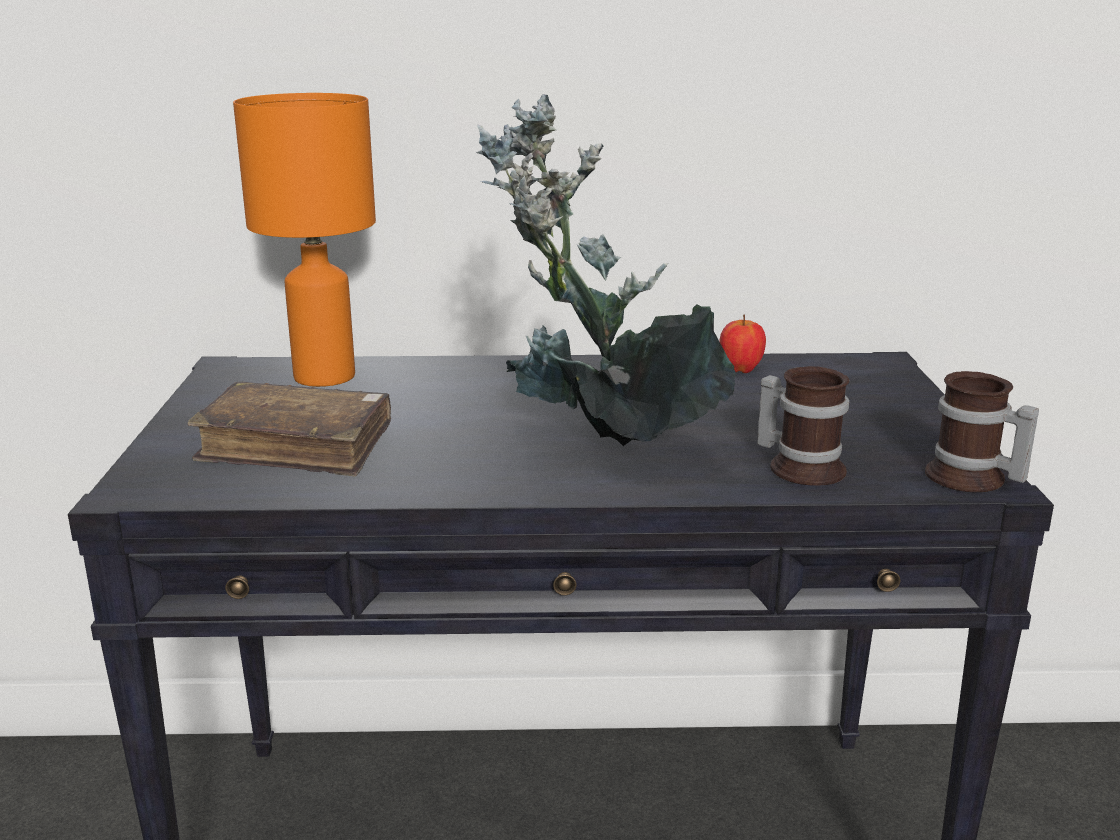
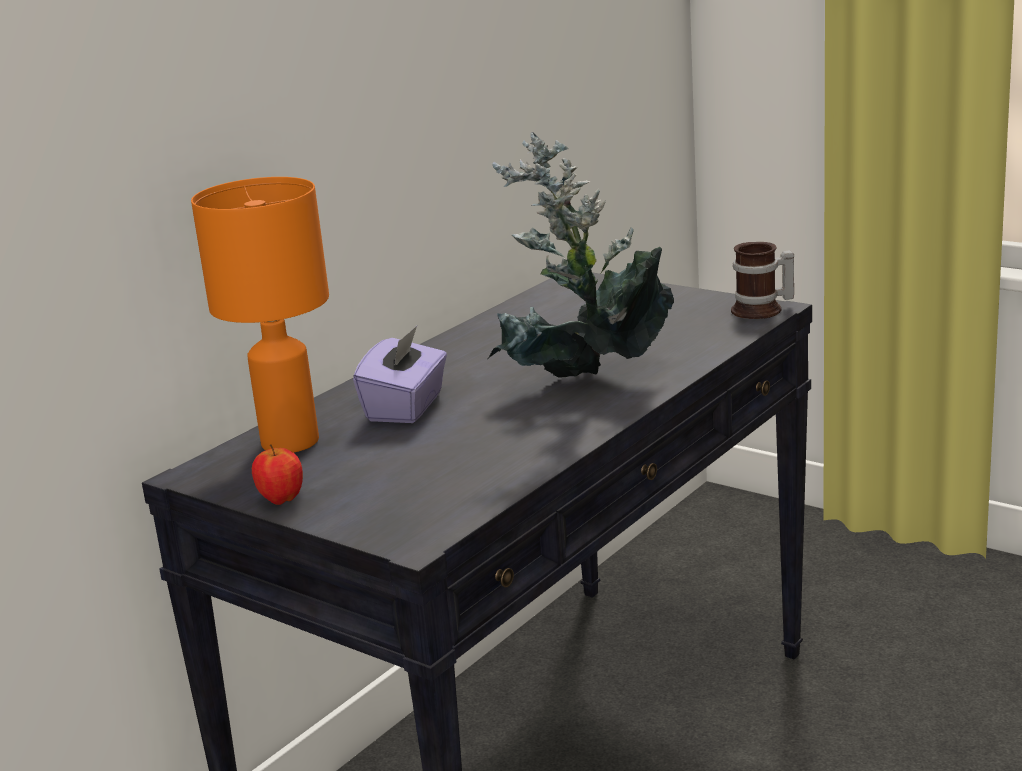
camera: 50 degrees left, 0 degrees up
(297, 447) = (424, 474): brown book -> none
(448, 394) = (406, 407): none -> purple tissue box
(740, 370) = (521, 315): apple -> apple (281, 500)
(802, 466) = (688, 341): mug -> none

